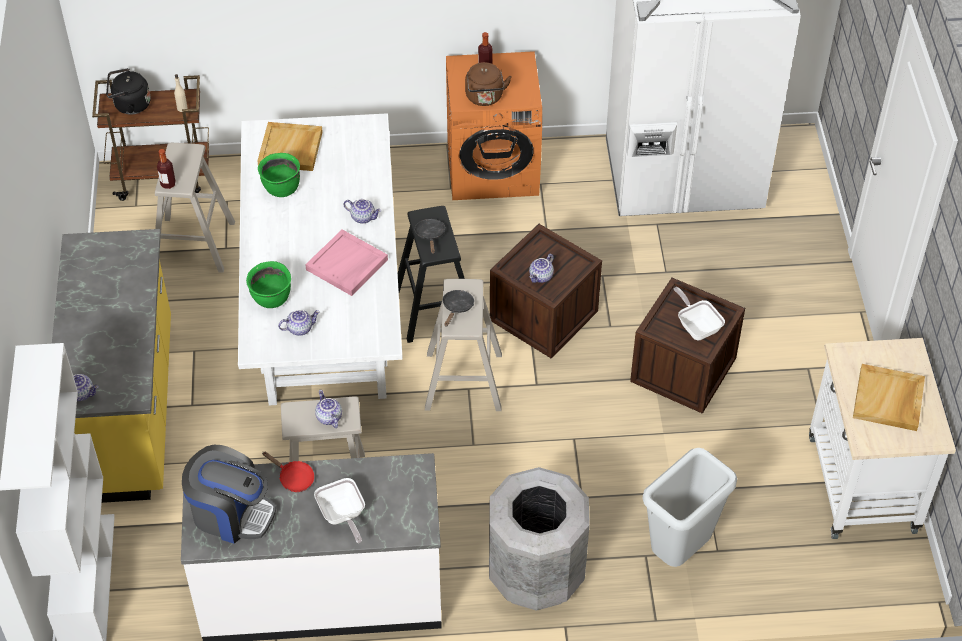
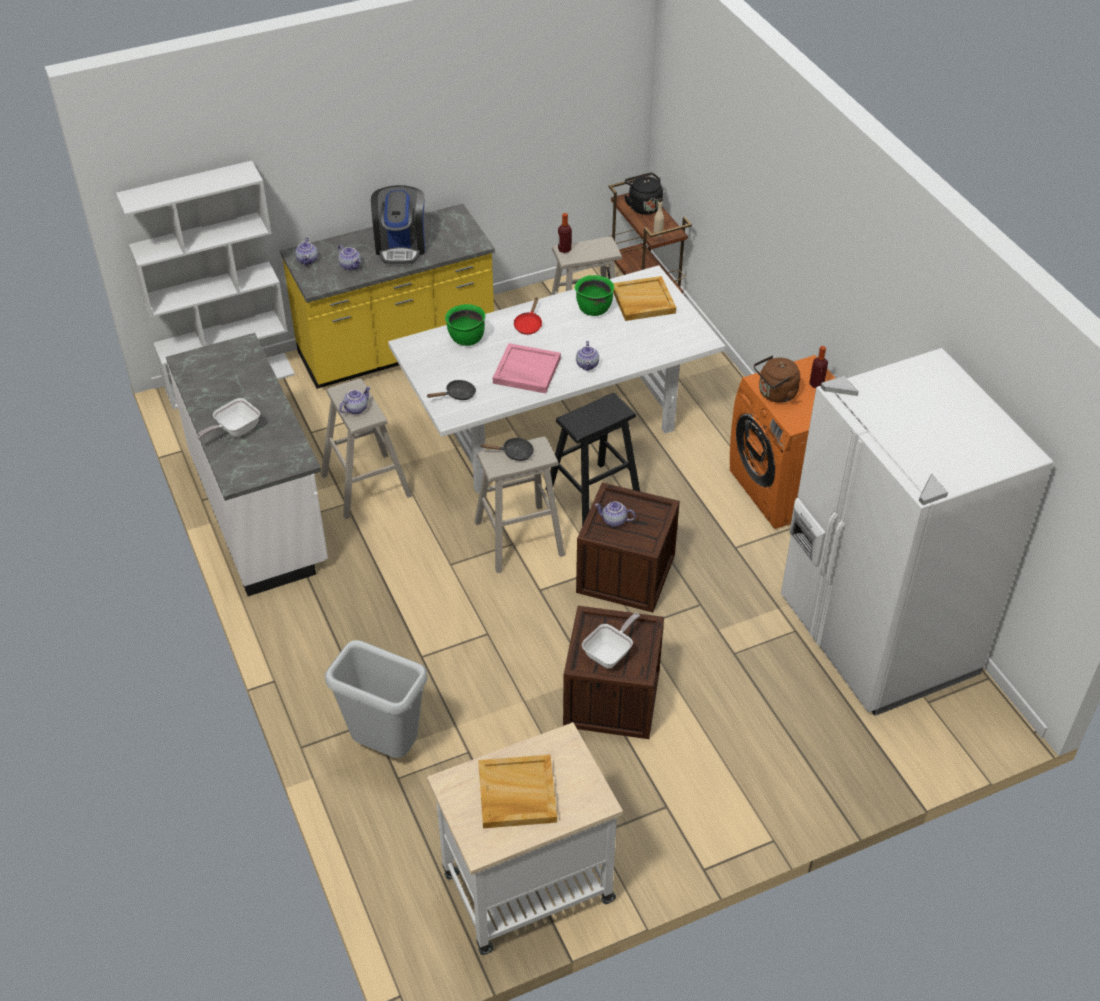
camera: 70 degrees right, 5 degrees down
(231, 513) = (218, 369): coffee machine -> coffee machine (401, 246)
(293, 478) = (264, 392): red frying pan -> red frying pan (528, 325)
(300, 328) = (442, 364): teapot -> teapot (351, 265)
(430, 235) = (592, 413): black frying pan -> black frying pan (457, 395)
(536, 573) = (325, 646): grey trash can -> none

